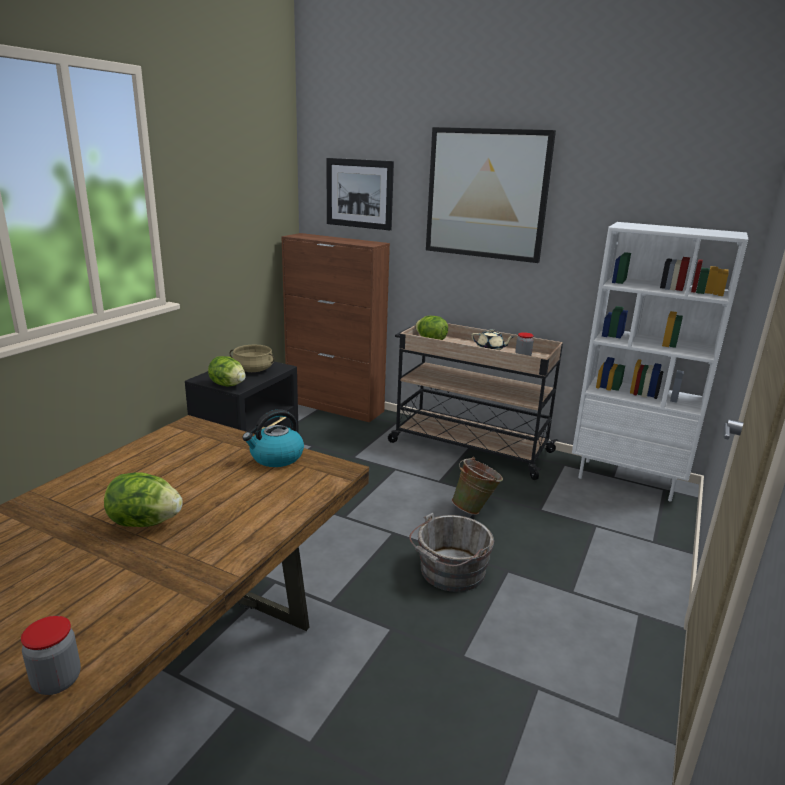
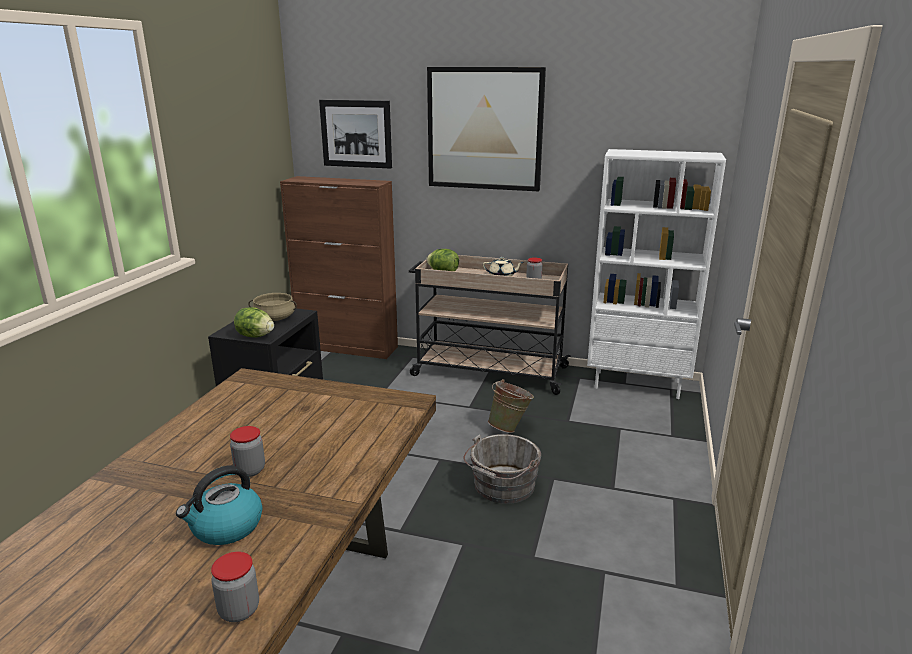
camera: 10 degrees left, 0 degrees up
(145, 522) = (250, 470): lettuce -> jar
(276, 457) = (346, 397): kettle -> kettle (226, 527)

